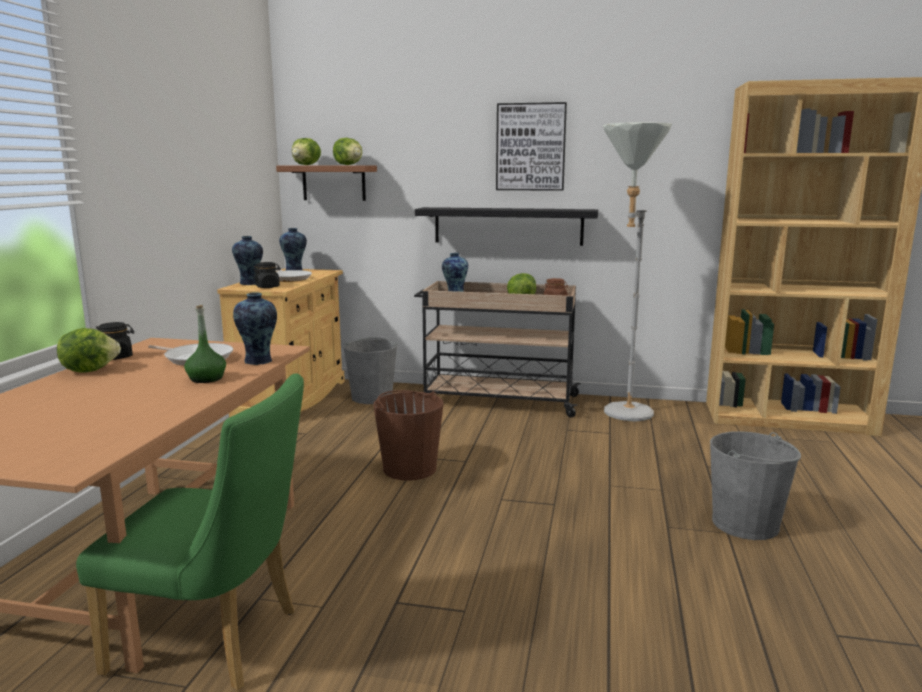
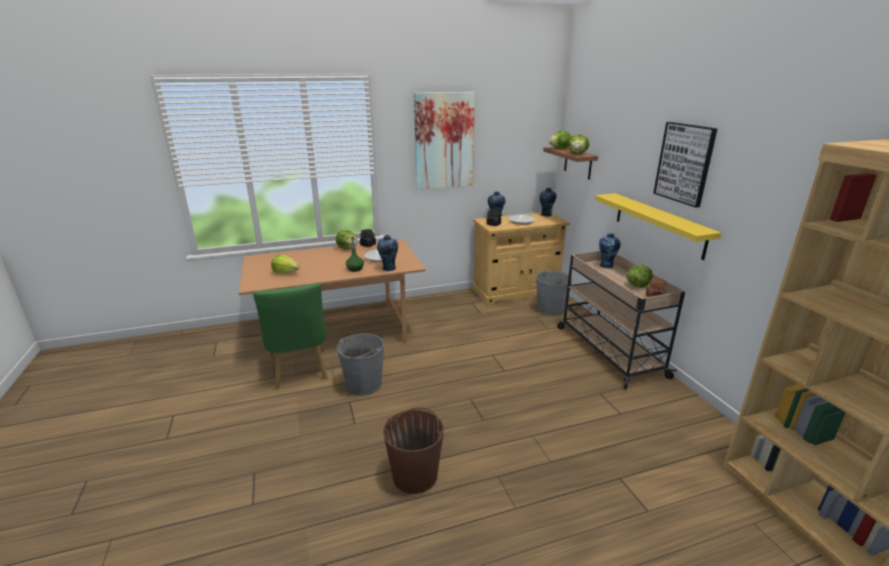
camera: 60 degrees right, 10 degrees up
(78, 428) = (285, 272): none -> lettuce
(168, 146) = (444, 141): none -> picture
(409, 468) = (475, 357): brown bucket -> brown bucket (415, 475)
(508, 226) = (658, 224): black shelf -> yellow shelf
(622, 416) = (663, 411): grey floor lamp -> none
(745, 524) = (538, 516): grey bucket -> grey bucket (363, 385)

